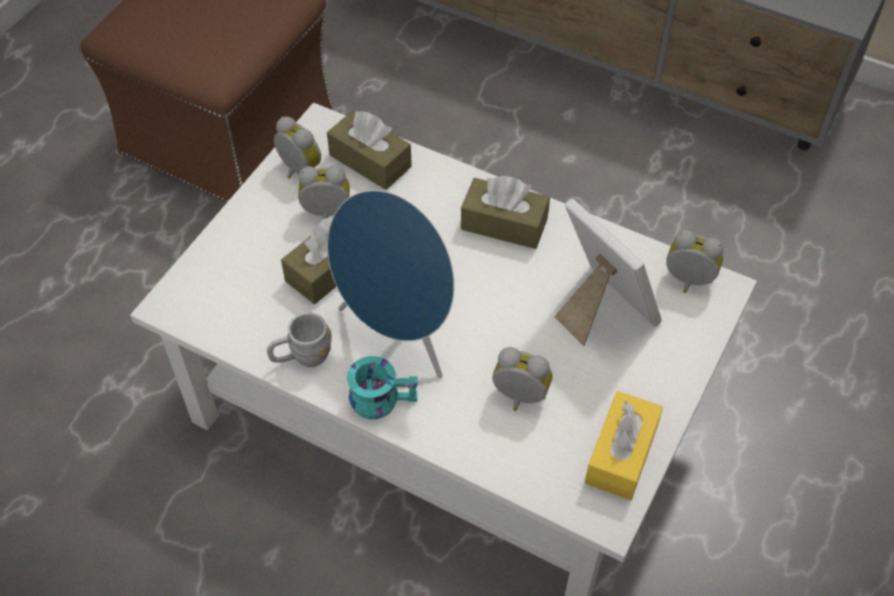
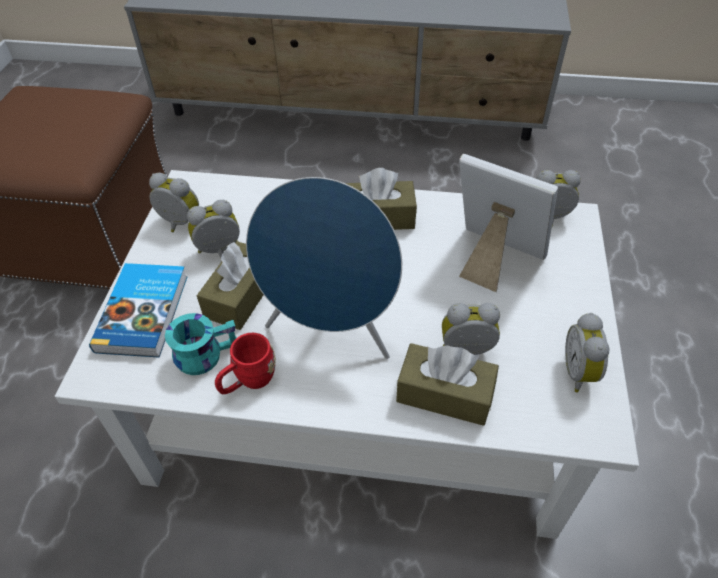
camera: 20 degrees left, 5 degrees down
(233, 258) = (145, 312): none -> book
(302, 357) = (248, 381): grey mug -> red mug
(370, 161) = (240, 200): brown tissue box -> brown tissue box (444, 394)
(381, 396) = (341, 392): turquoise mug -> turquoise mug (204, 352)
(621, 454) = (580, 372): yellow tissue box -> alarm clock

